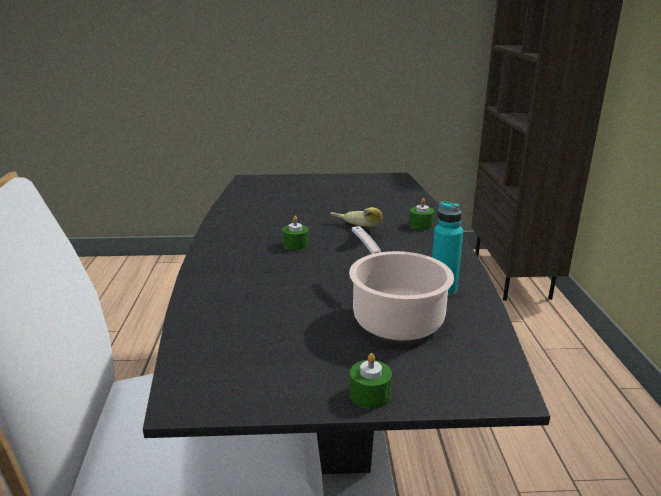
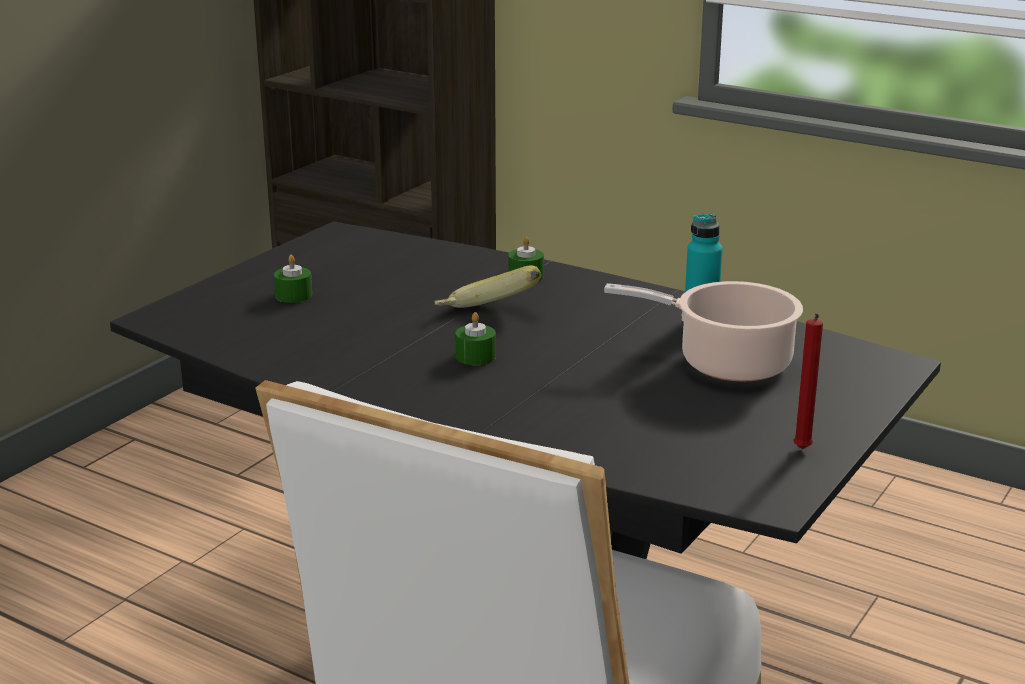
camera: 55 degrees left, 0 degrees up
(283, 390) = (802, 450): none -> red candle
(370, 394) = (847, 416): green candle -> green candle (294, 295)

